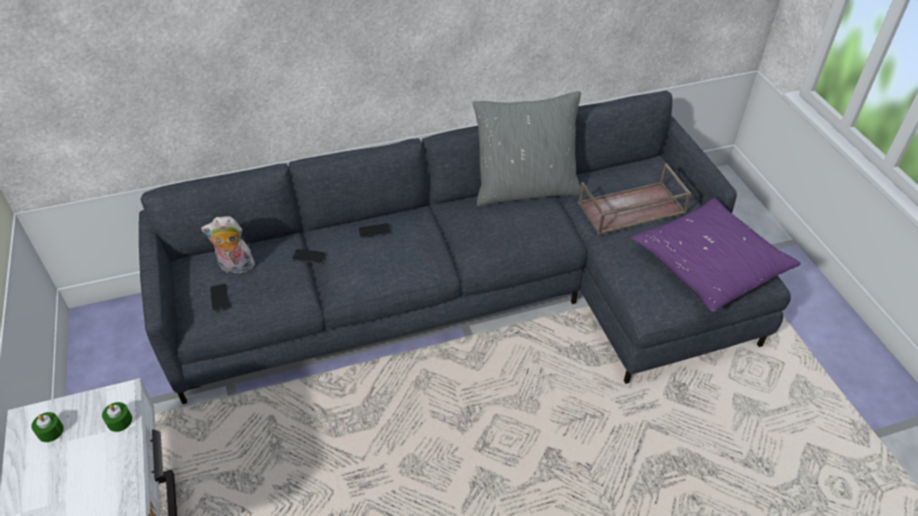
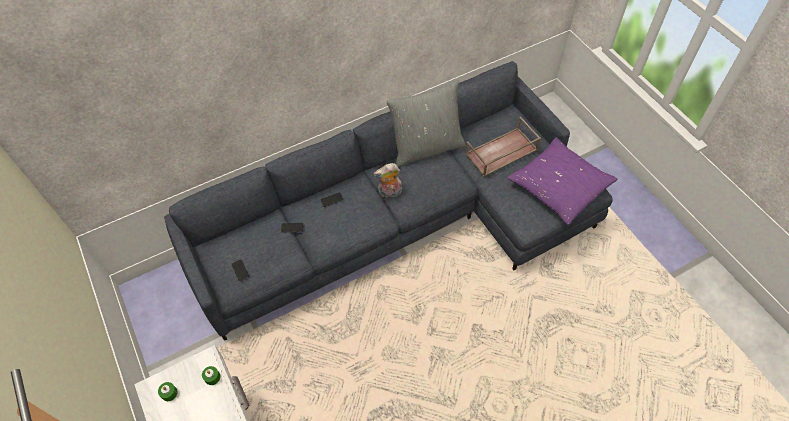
camera: 10 degrees left, 10 degrees up
(235, 267) = (243, 245): plush toy -> plush toy (389, 193)

